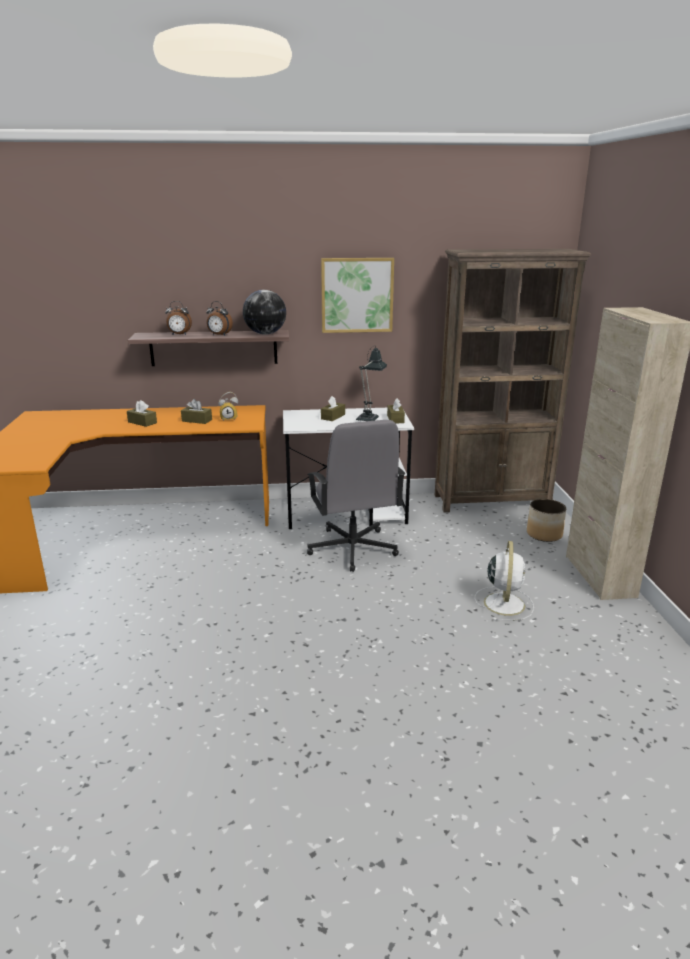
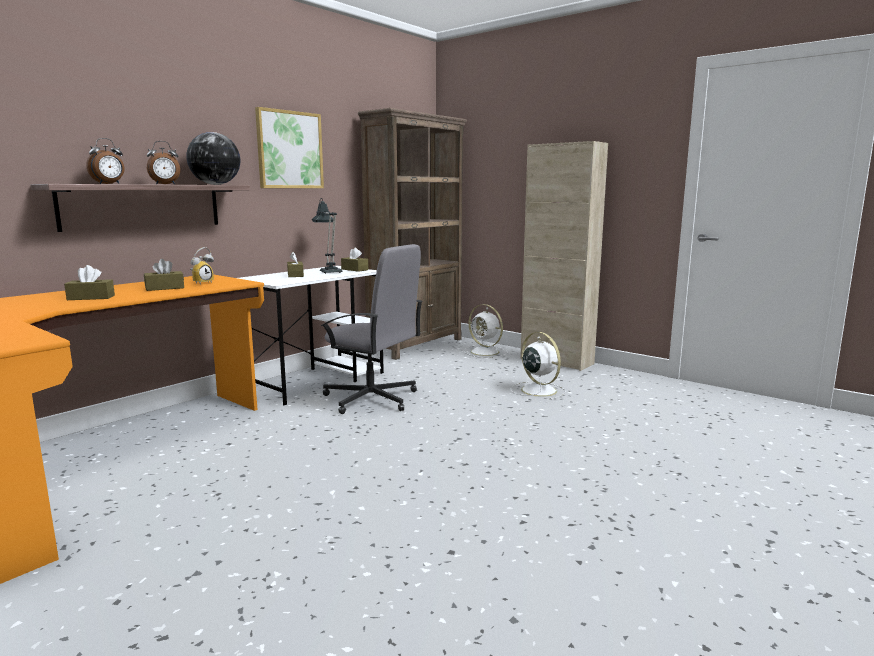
camera: 45 degrees left, 10 degrees down
(544, 534) = (485, 352): planter -> white fan

